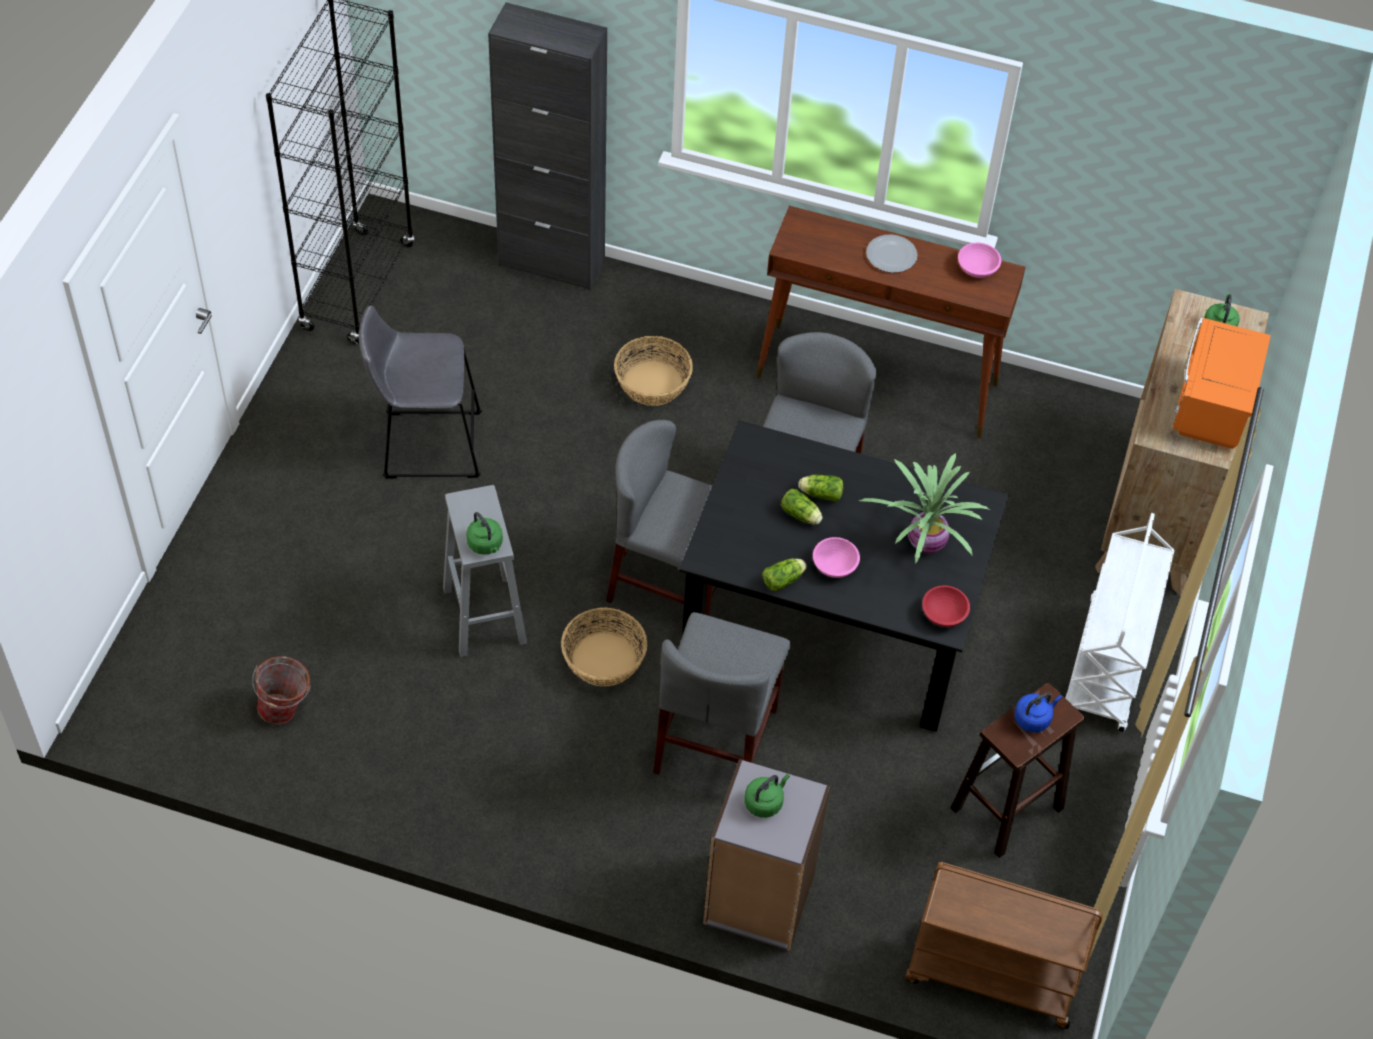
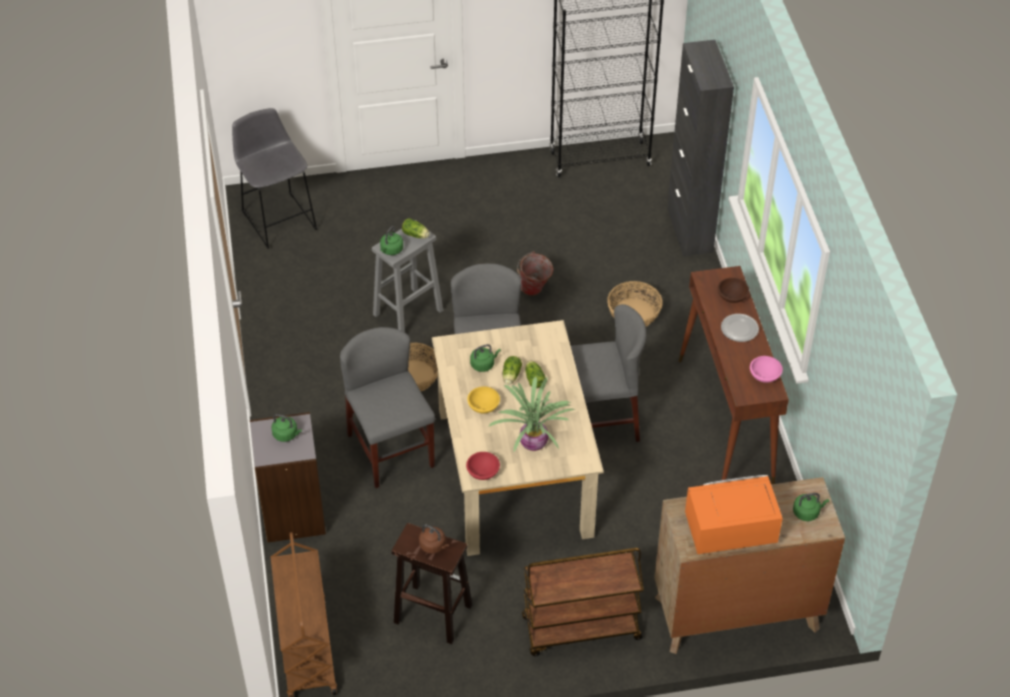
camera: 65 degrees right, 5 degrees down
(287, 710) = (292, 261): bucket -> bucket (534, 291)
(426, 444) = (509, 236): grey stool -> grey stool (278, 217)
(716, 740) = (391, 450): grey chair -> grey chair turned 75 degrees clockwise
(763, 534) = (483, 364): none -> green kettle
(784, 579) = (456, 387): lettuce -> lettuce (416, 235)
(829, 623) = (513, 471): black dining table -> beige dining table
(834, 565) = (483, 405): pink bowl -> yellow bowl
(835, 236) = (732, 296): none -> brown bowl
(1034, 718) = (434, 546): blue kettle -> brown kettle
(1107, 666) = (580, 629): white cart -> brown cart

